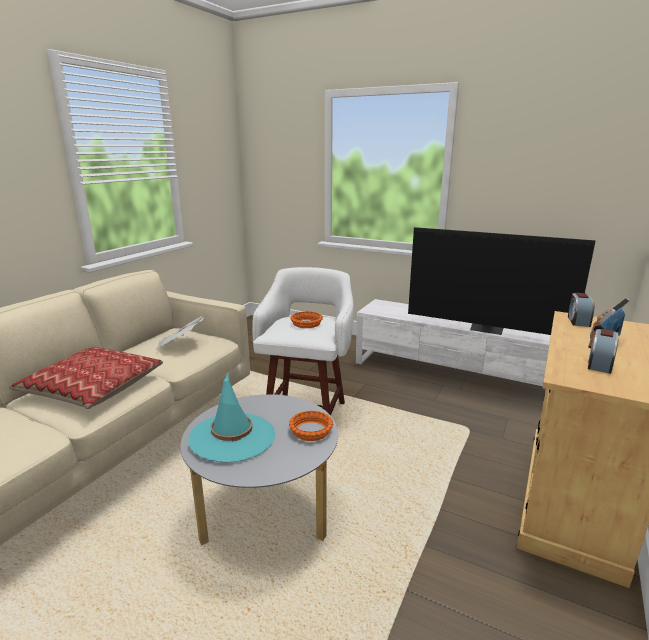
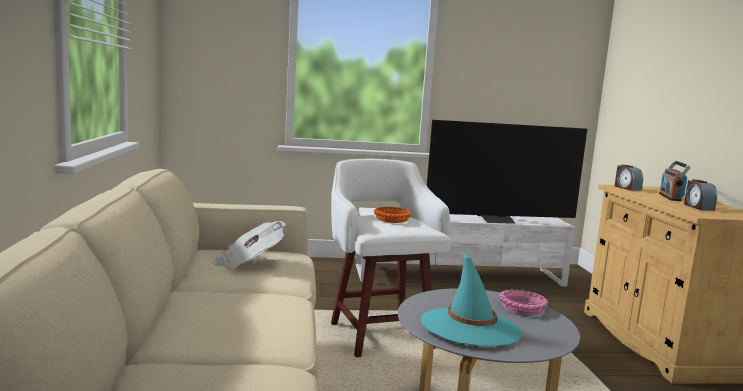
camera: 35 degrees left, 10 degrees down
(93, 387) = (230, 317): pillow -> none
(310, 430) = (521, 308): orange bowl -> pink bowl

